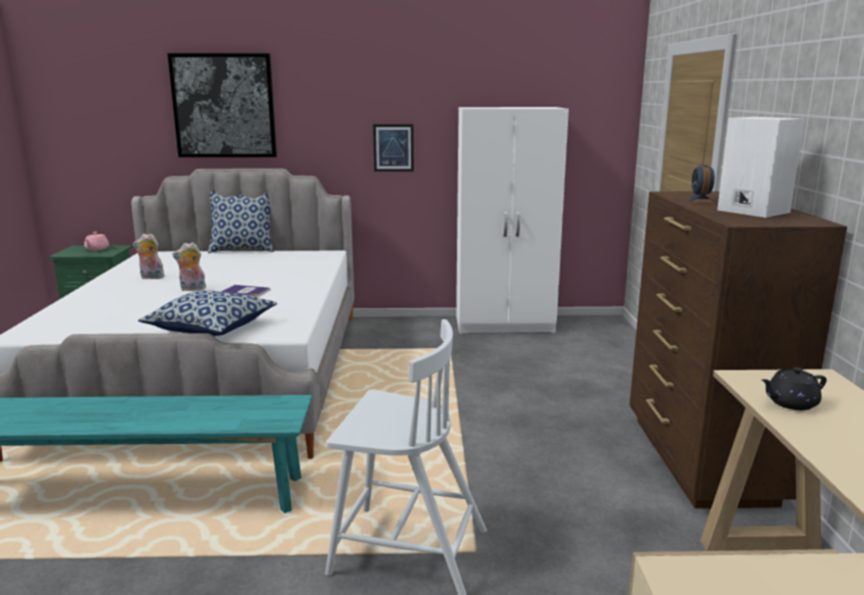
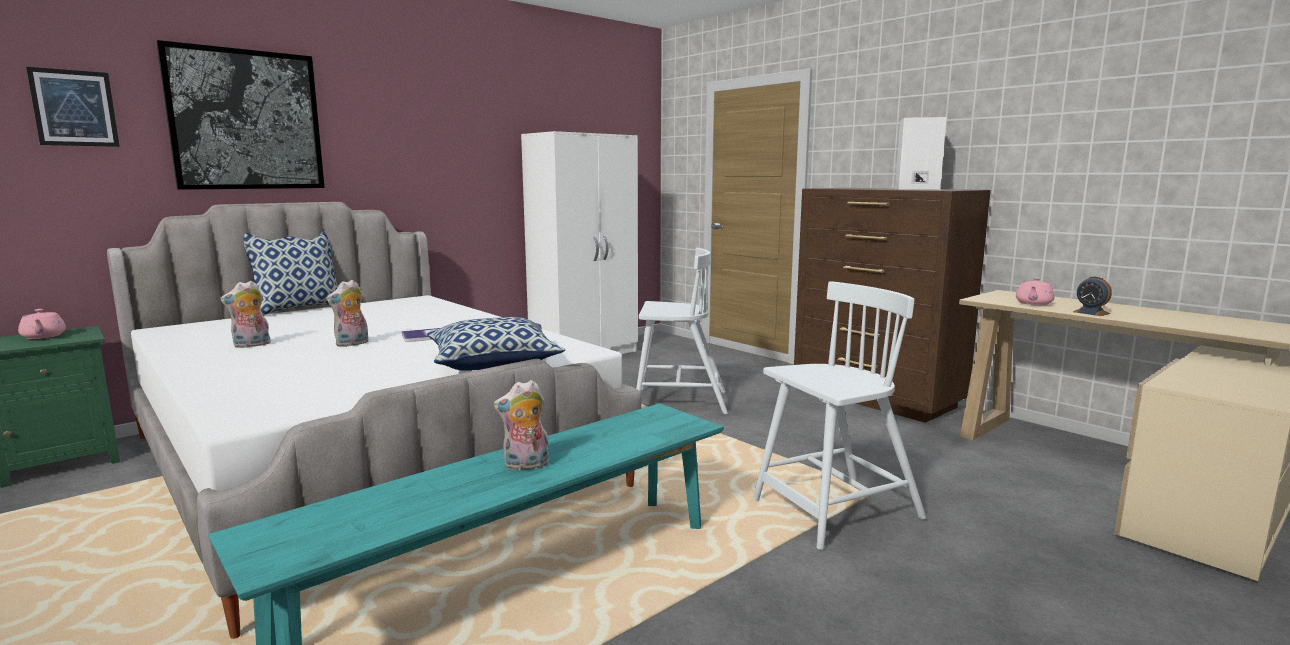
camera: 40 degrees left, 5 degrees down
(129, 414) = (525, 466): none -> plush toy
(393, 147) = (459, 176): picture -> picture (74, 108)
(491, 396) = (678, 401): none -> white chair
(700, 201) = (861, 188): alarm clock -> alarm clock (1091, 313)
(790, 403) = (1033, 303): black teapot -> pink teapot

